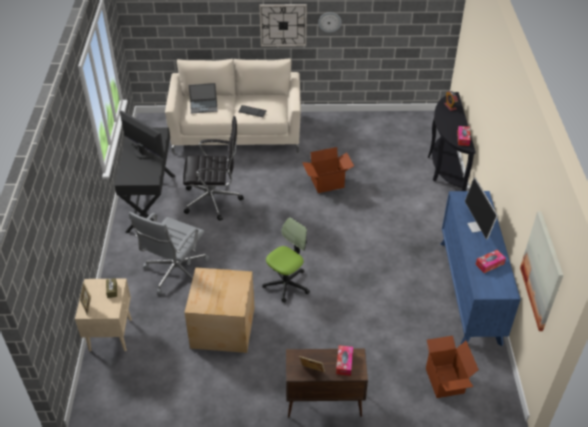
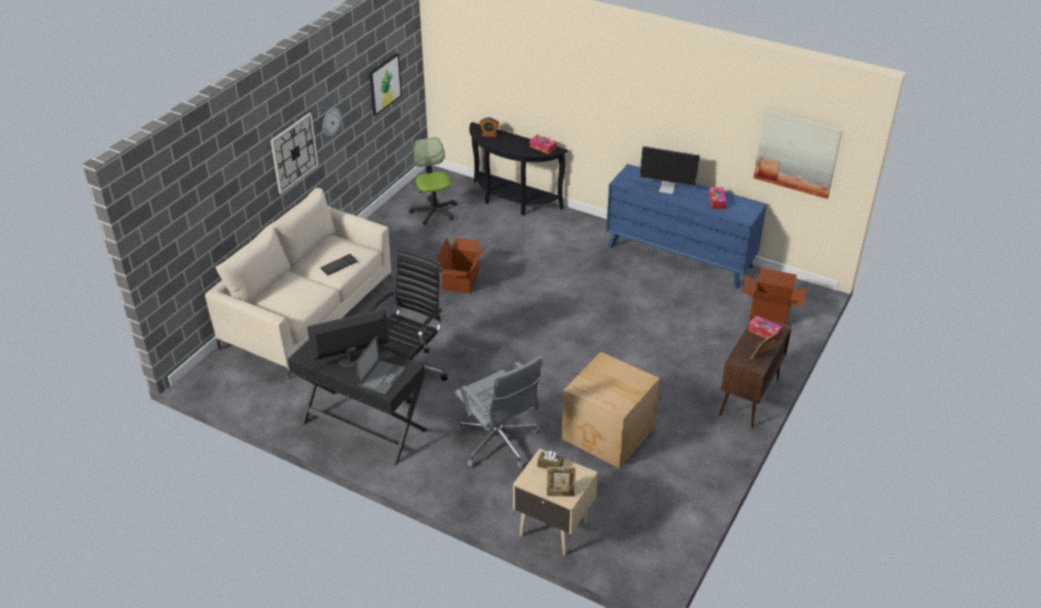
camera: 60 degrees left, 5 degrees down
(204, 106) = (288, 297): laptop -> laptop (382, 376)
(286, 284) = (583, 365): office chair -> office chair (434, 212)
(402, 22) = (384, 84): none -> picture

